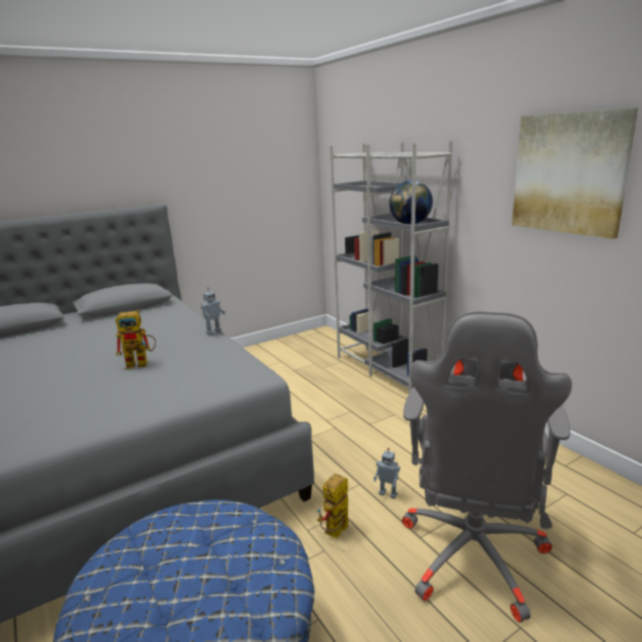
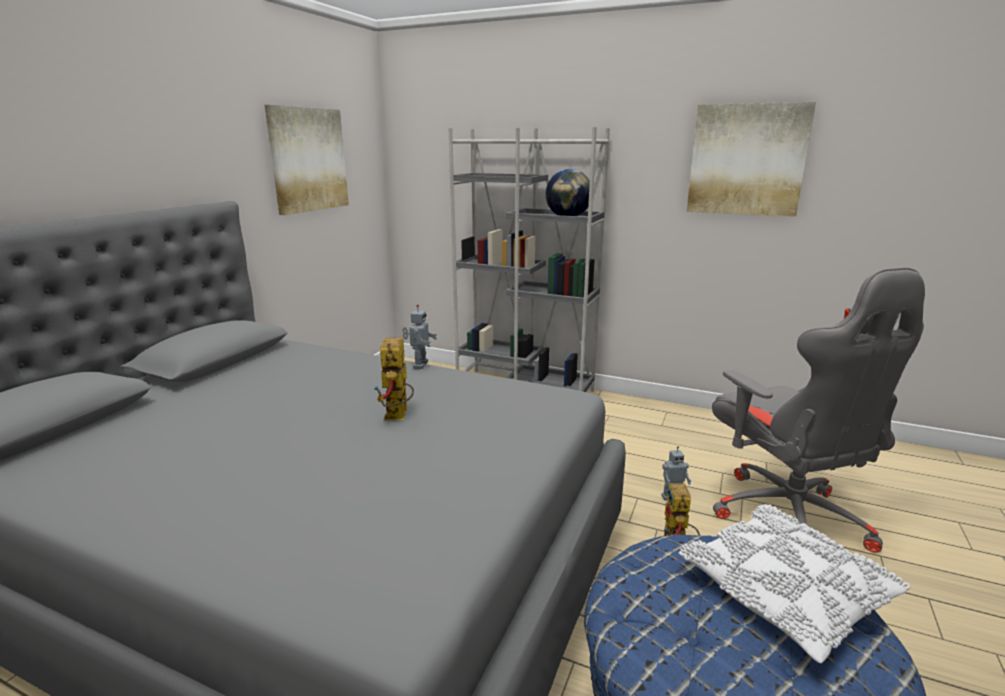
camera: 35 degrees left, 0 degrees up
(142, 363) = (398, 417): toy robot -> toy robot turned 135 degrees clockwise
(237, 172) = (308, 160): none -> picture
(243, 573) = (784, 590): none -> white pillow

